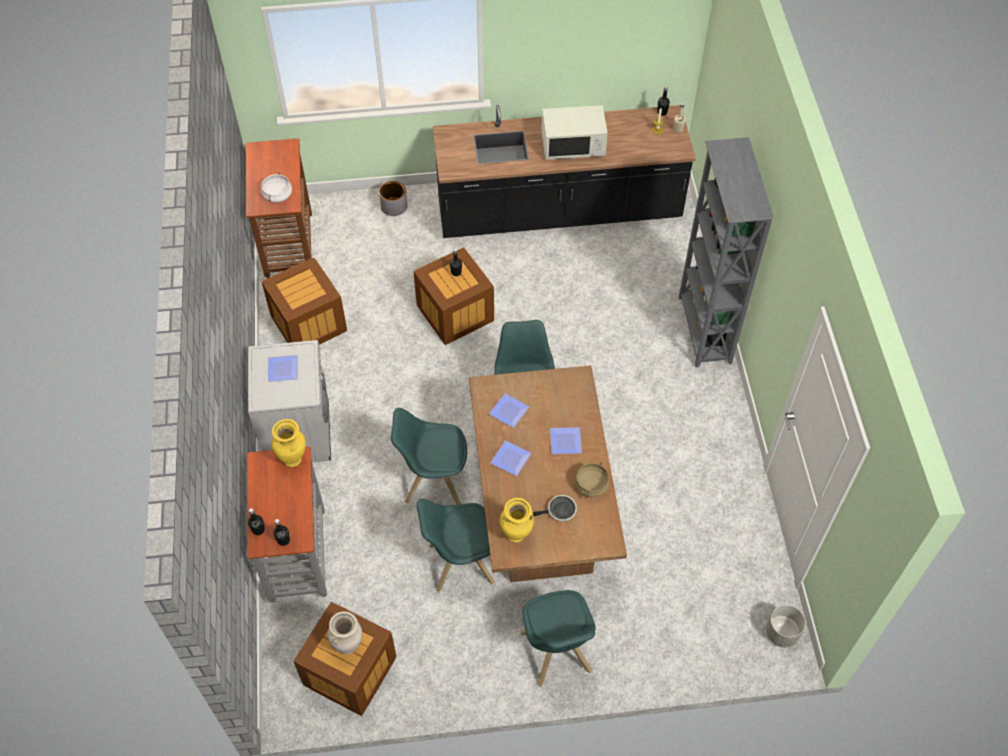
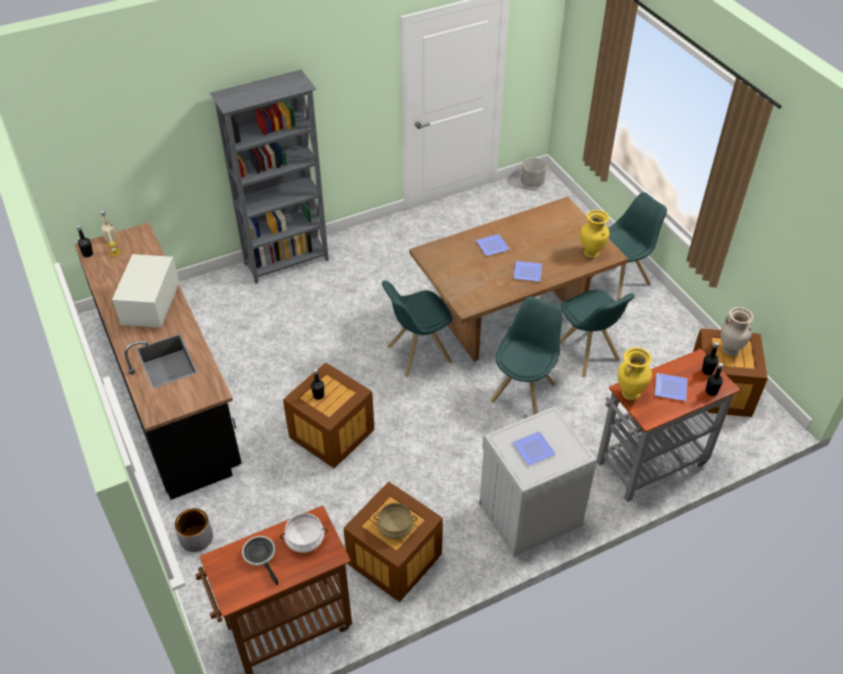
camera: 110 degrees left, 10 degrees down
(434, 481) = (524, 392): turquoise chair -> turquoise chair turned 135 degrees counterclockwise
(508, 410) = (481, 285): plate -> plate (669, 389)
(559, 511) = (556, 235): frying pan -> frying pan (261, 556)
(573, 146) = (151, 305): white microwave -> white microwave turned 150 degrees counterclockwise
(591, 485) = (523, 224): beige cooking pot -> beige cooking pot (395, 527)

